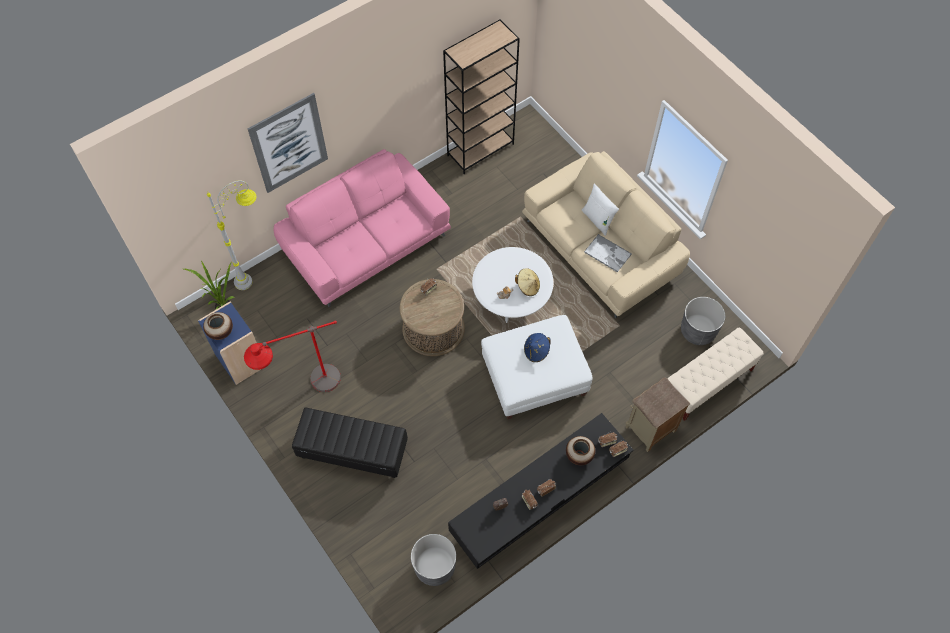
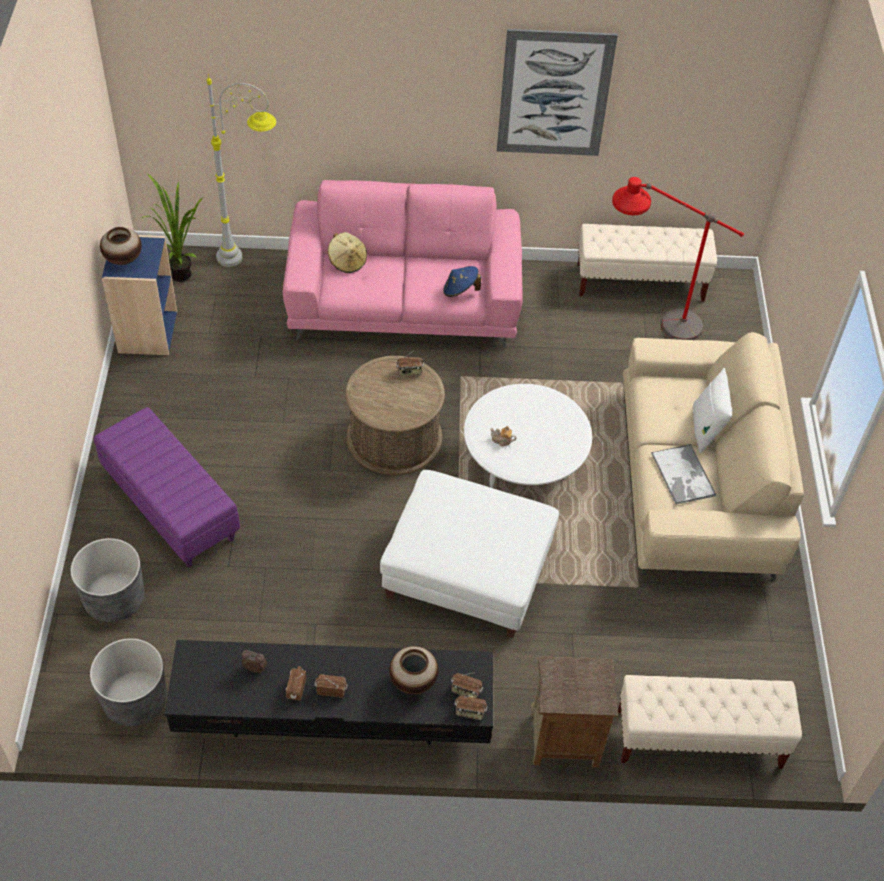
camera: 35 degrees right, 10 degrees down
(289, 144) = (351, 84): picture -> picture (554, 94)
(307, 390) = (186, 409): red floor lamp -> red floor lamp (652, 326)
(352, 452) = (170, 507): black ottoman -> purple ottoman
(480, 149) = (640, 283): beige bookcase -> beige bench
(528, 286) = (541, 449): beige hat -> beige hat (347, 261)
(536, 351) = (476, 524): blue hat -> blue hat (460, 291)
(698, 331) = (745, 665): grey planter -> grey planter (114, 599)

